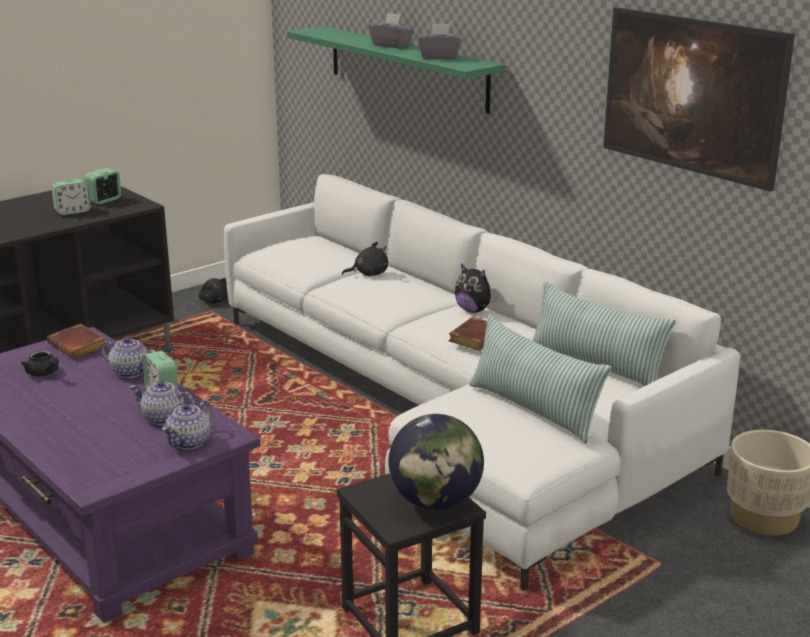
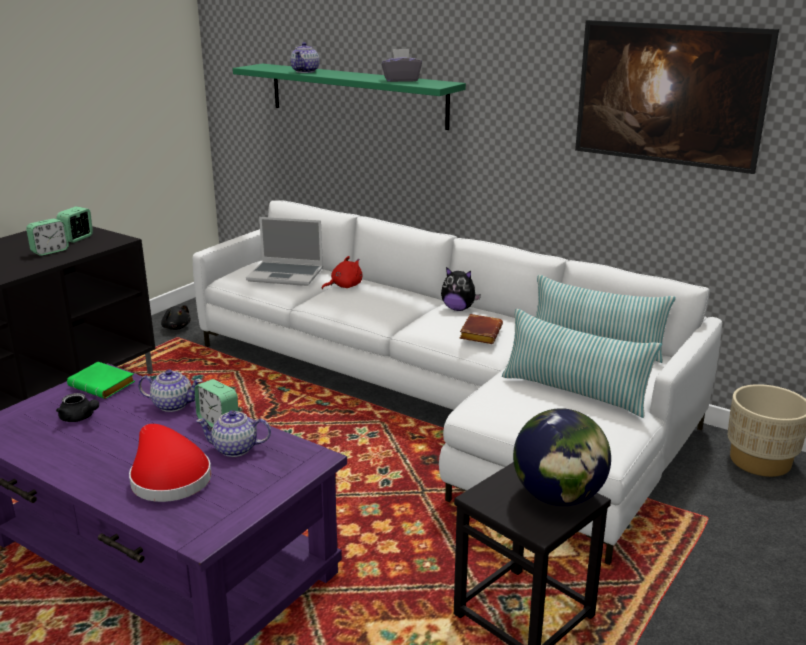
camera: 15 degrees left, 0 degrees up
(80, 347) = (104, 385): brown book -> green book
(92, 435) = (168, 478): none -> red hat
(190, 442) = (278, 470): teapot -> teapot (305, 71)
(315, 256) = (286, 275): none -> laptop
(368, 274) = (344, 286): black plush toy -> red plush toy
(391, 45) = (345, 74): grey tissue box -> none

